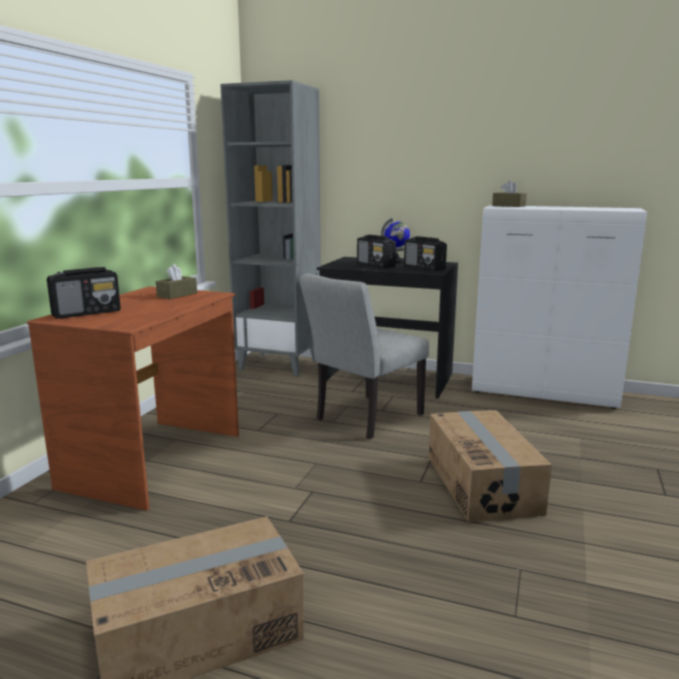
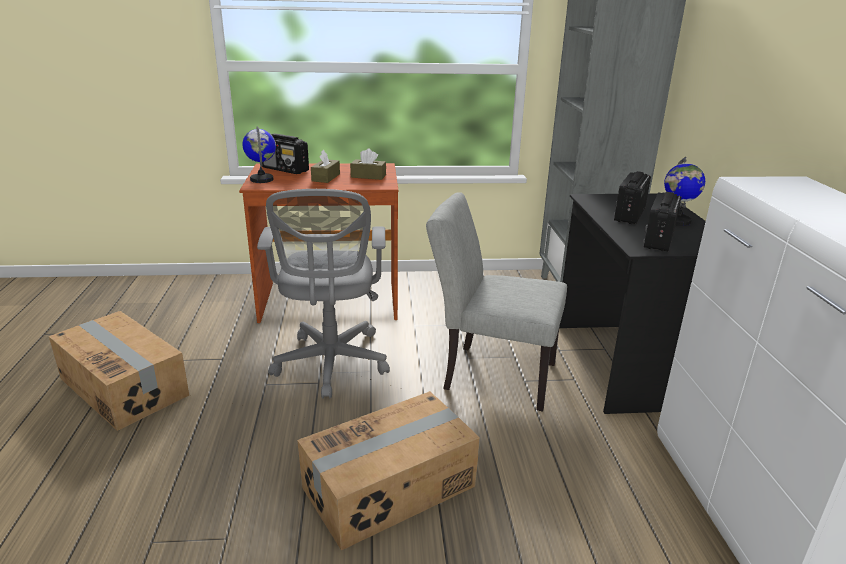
camera: 65 degrees right, 10 degrees up
(108, 322) = (262, 179): none -> globe
(287, 480) = (331, 365): none -> grey office chair
(508, 206) = (801, 186): brown tissue box -> brown tissue box (326, 177)

